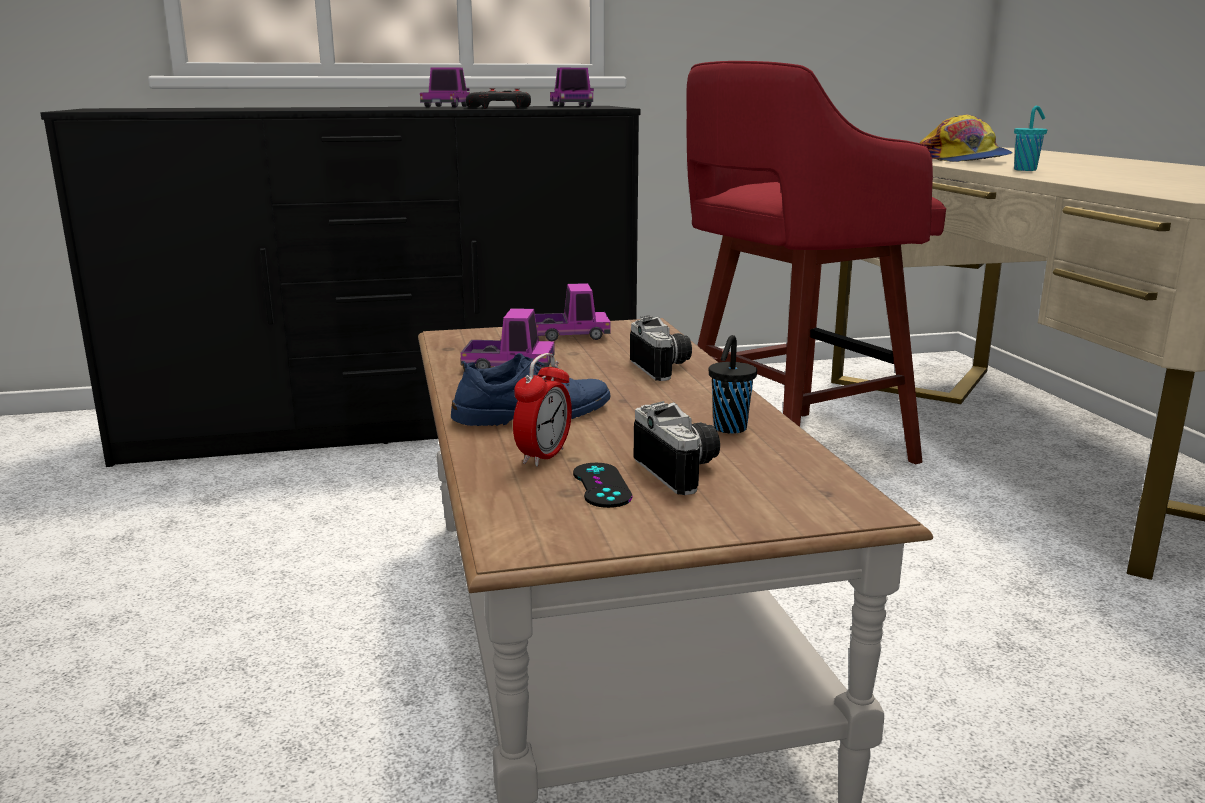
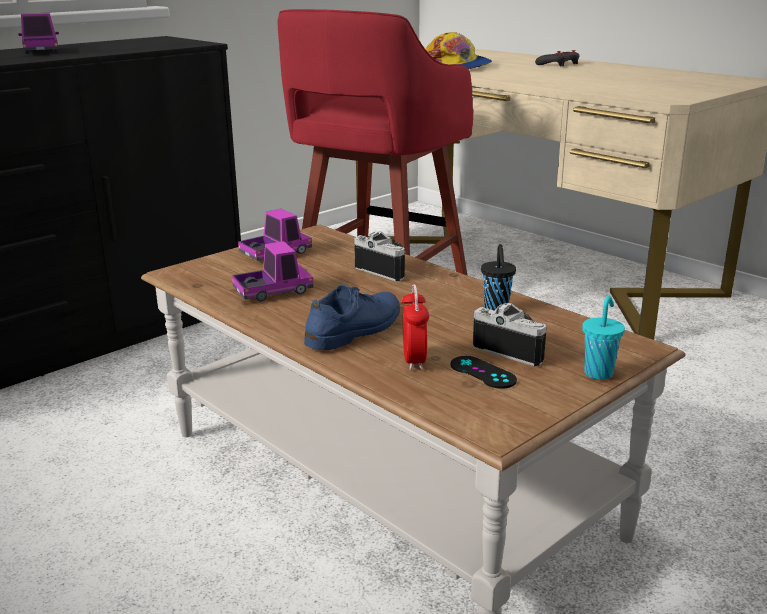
camera: 30 degrees left, 5 degrees up
(500, 108) = (106, 51): grey game controller -> grey game controller (559, 64)
(571, 106) = (152, 42): toy truck -> none
(1026, 170) = (518, 76): turquoise cup -> turquoise cup (599, 373)

